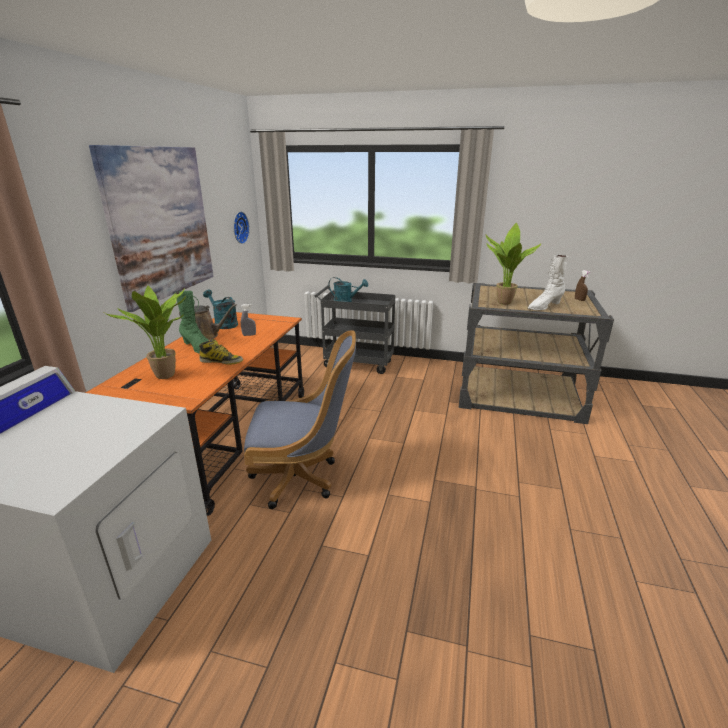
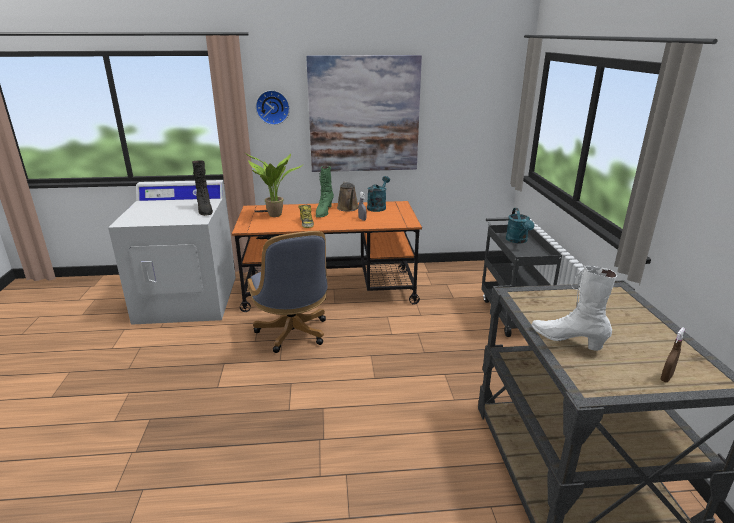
camera: 70 degrees right, 0 degrees up
(115, 407) = (205, 210): none -> black boot
(239, 227) = (479, 132): wall clock -> wall clock (272, 107)
(502, 302) = (549, 306): potted plant -> none

